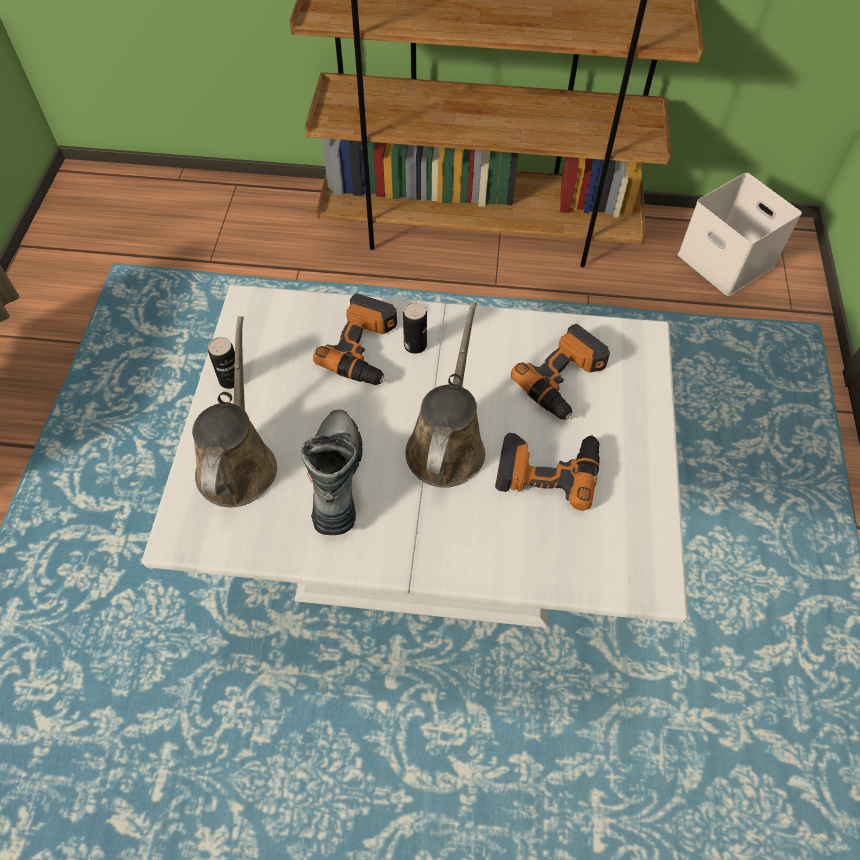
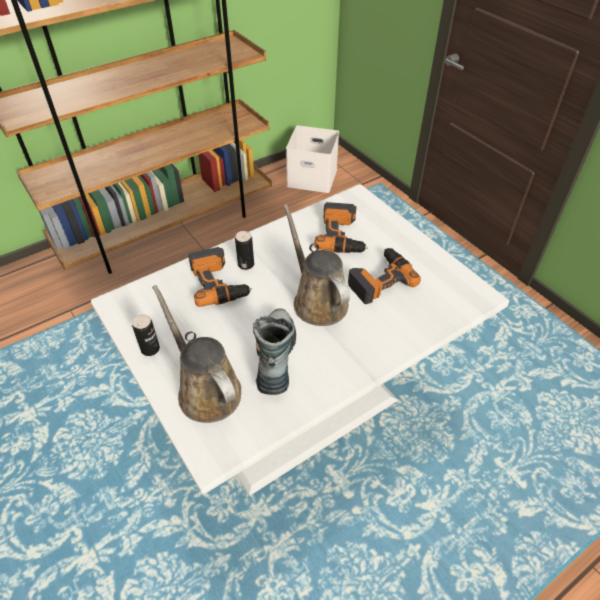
camera: 40 degrees left, 10 degrees down
(336, 478) = (275, 357): boot -> boot turned 45 degrees clockwise

